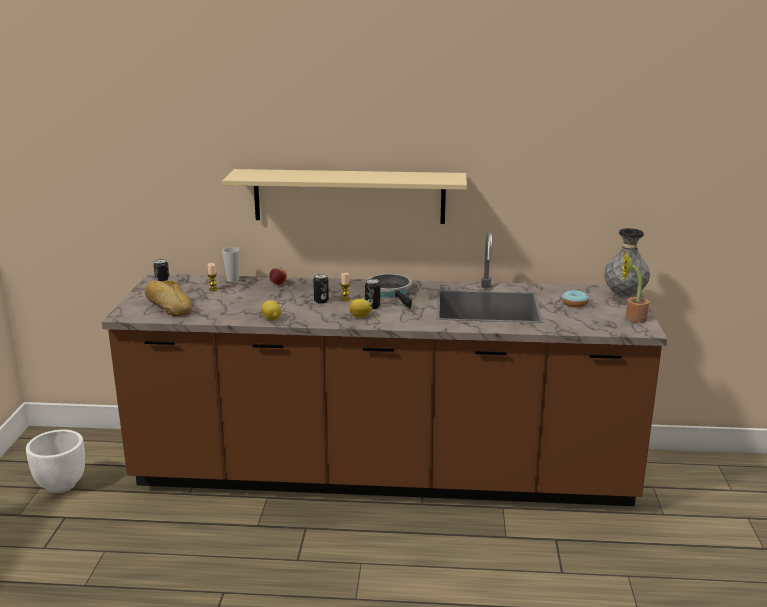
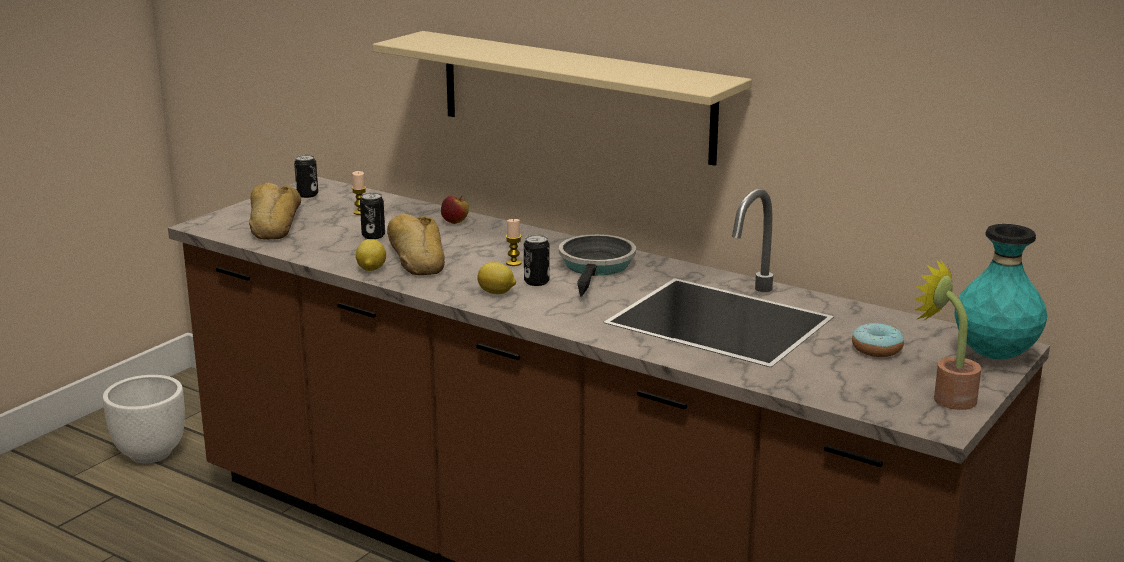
camera: 30 degrees right, 0 degrees up
(233, 280) = (404, 204): cup -> none
(286, 307) = (416, 257): none -> bread
(321, 301) = (476, 258): can -> can (373, 236)
(624, 295) = (995, 356): grey vase -> turquoise vase

